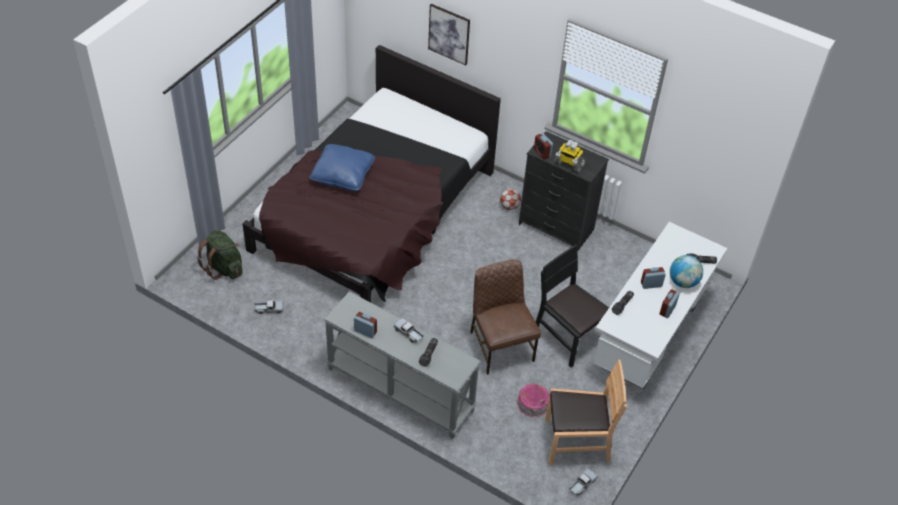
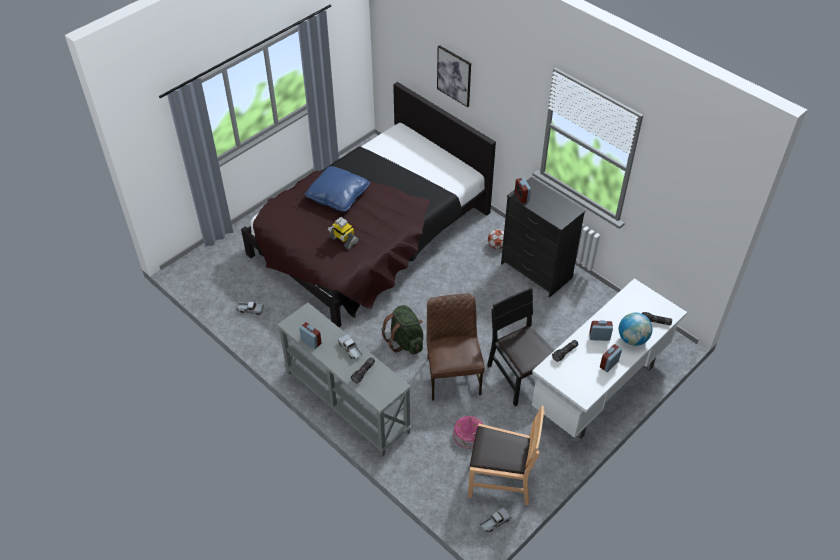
camera: 15 degrees right, 0 degrees up
(224, 268) = (222, 267): green backpack -> green backpack (405, 341)
(568, 164) = (544, 210): toy robot -> toy robot (343, 240)

